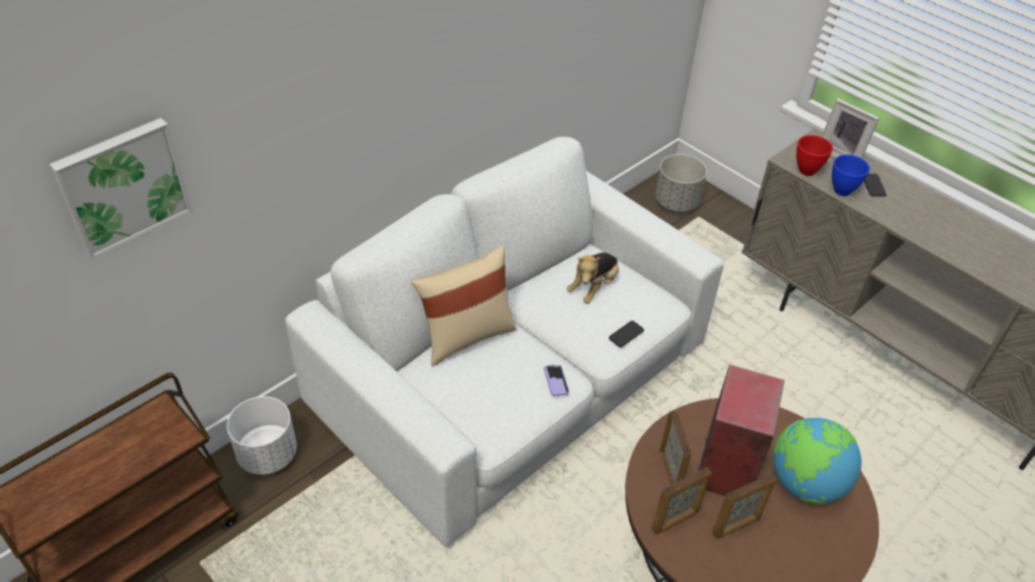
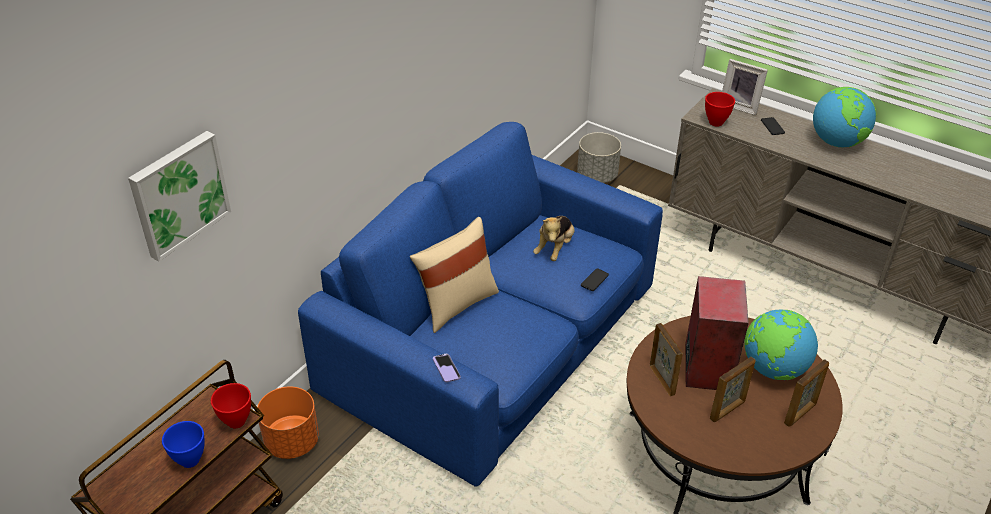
camera: 10 degrees left, 5 degrees down
(179, 439) = (237, 421): none -> red bowl
(268, 454) = (292, 441): white planter -> orange planter
(512, 375) = (493, 340): white sofa -> blue sofa
(556, 381) = (546, 326): phone -> phone (446, 368)
(675, 520) = (677, 414): picture frame -> picture frame (800, 414)
(842, 190) = (748, 134): blue bowl -> blue bowl (190, 459)
(947, 216) = (837, 142): none -> globe

